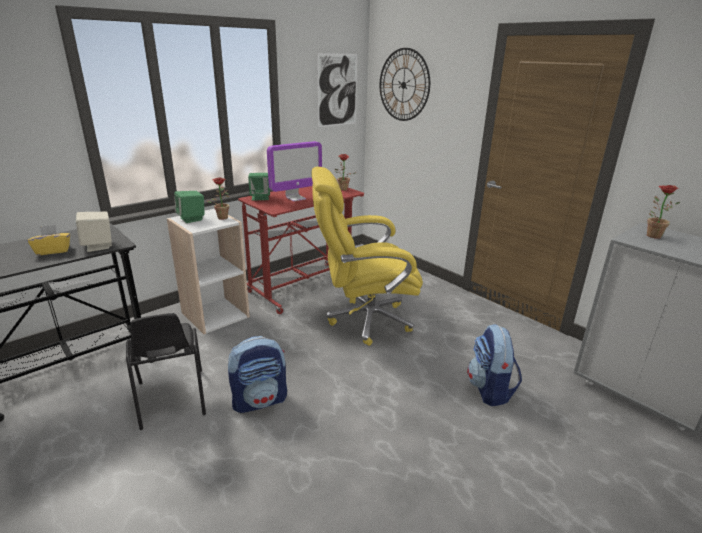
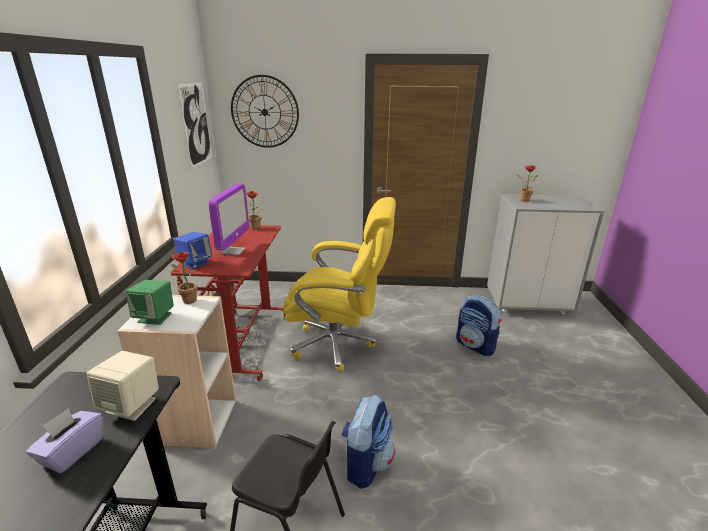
camera: 45 degrees left, 0 degrees up
(53, 251) = (72, 451): yellow tissue box -> purple tissue box
(260, 198) = (195, 263): green speaker -> blue speaker
(365, 321) = (338, 345): yellow office chair -> yellow office chair turned 120 degrees counterclockwise

